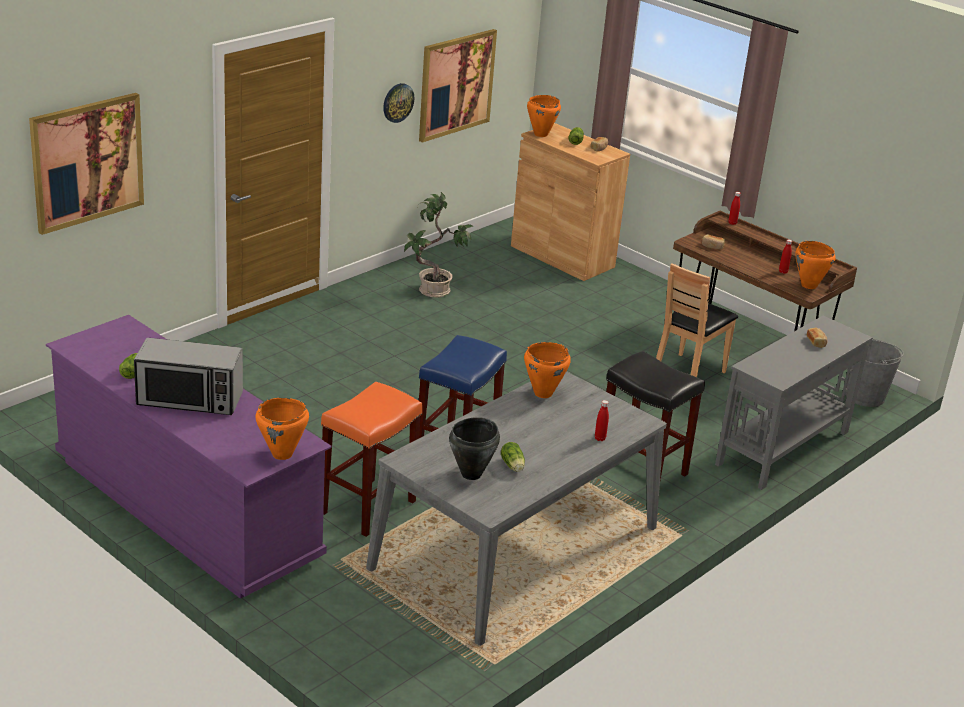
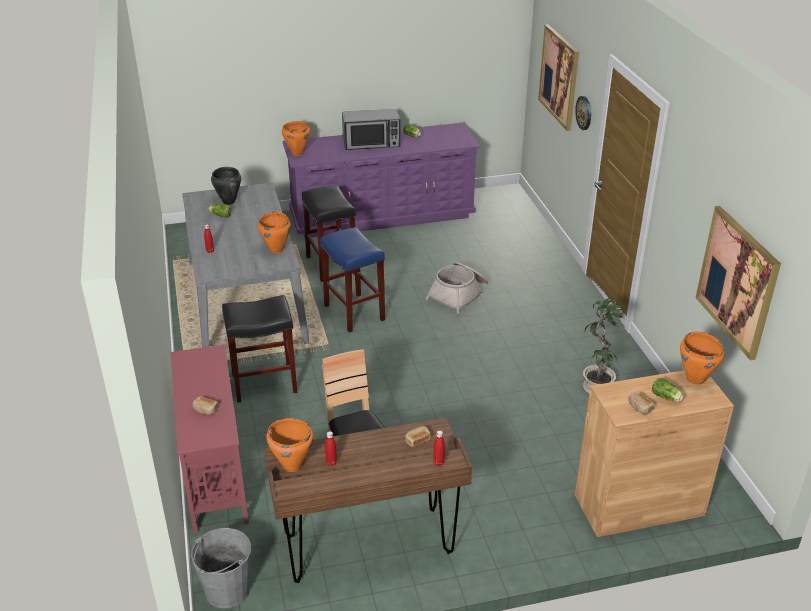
camera: 125 degrees right, 5 degrees up
(190, 399) = (371, 143): microwave -> microwave turned 135 degrees counterclockwise
(348, 393) = (459, 295): none -> basket
(368, 506) = (332, 265): orange stool -> black stool
(397, 102) = (692, 236): wall clock -> wall clock (584, 113)
(782, 448) = (216, 474): grey console table -> red console table

